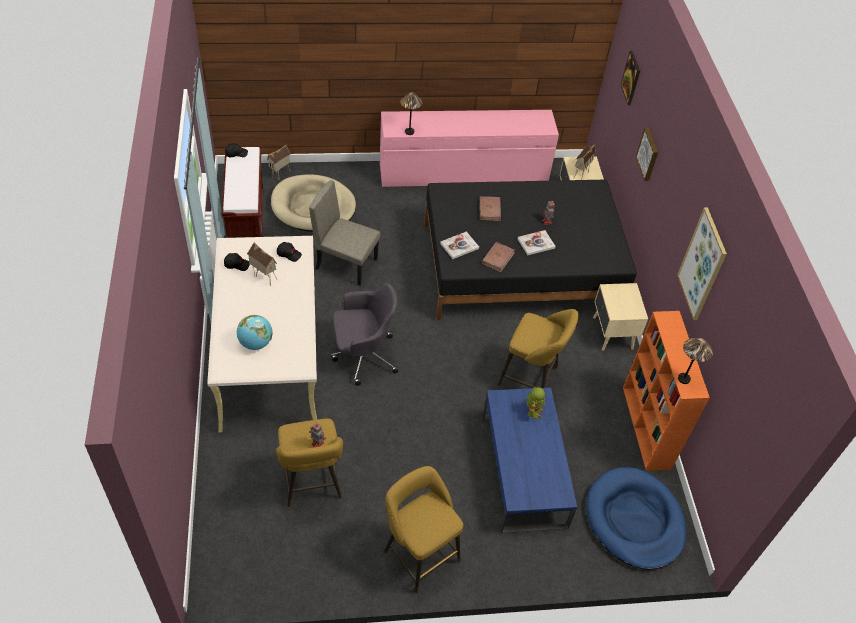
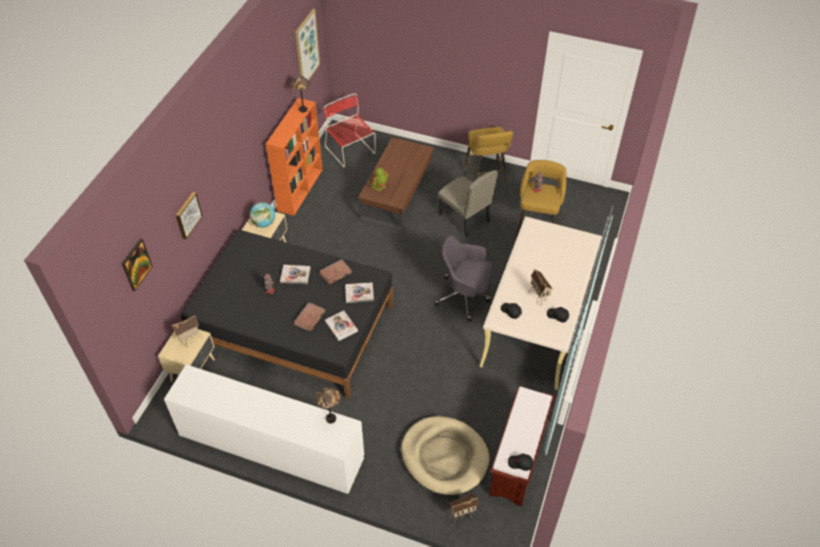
camera: 150 degrees left, 0 degrees up
(256, 343) = (560, 249): globe -> globe (264, 223)
(346, 263) = (441, 380): beige chair -> beige chair (464, 218)
(455, 211) = (341, 326): none -> book
(463, 173) = (270, 446): pink dresser -> white dresser
(523, 468) = (397, 194): blue coffee table -> brown coffee table
(531, 377) = (351, 242): yellow stool -> none
(634, 520) = (351, 151): blue dog bed -> red chair
(702, 264) = (254, 107): picture -> picture (306, 48)

